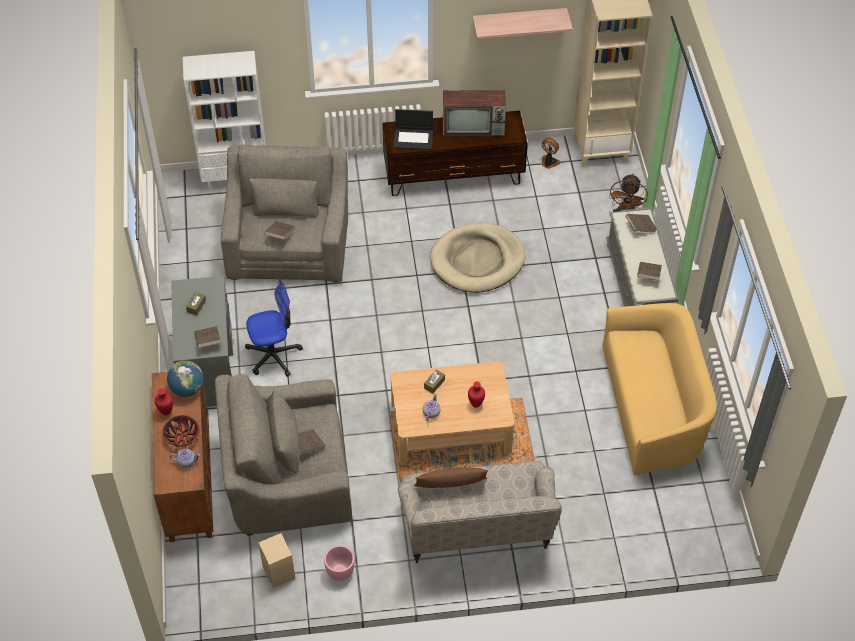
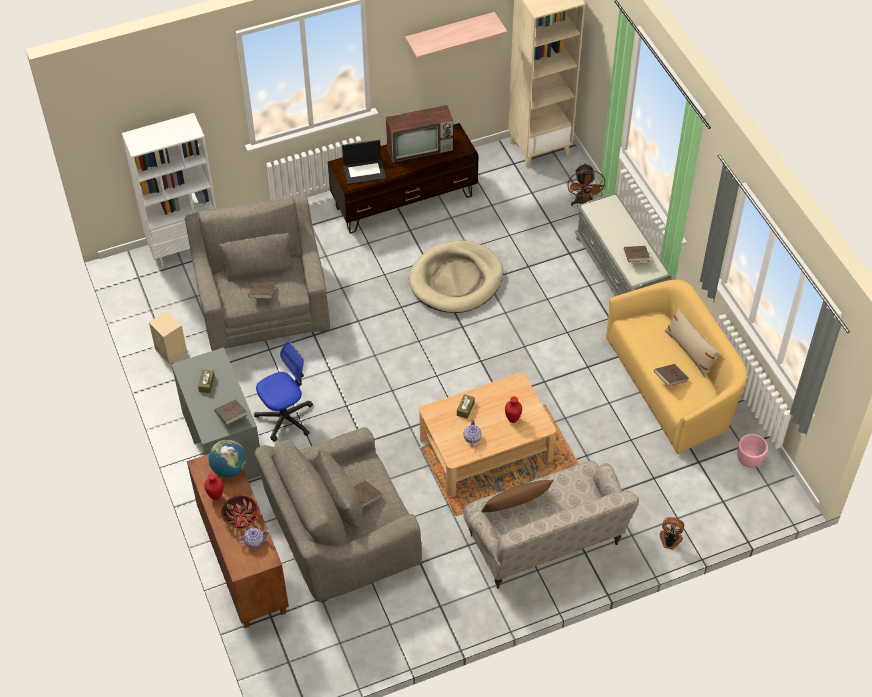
camera: 15 degrees left, 0 degrees up
(279, 573) = (366, 632): beige speaker -> beige speaker (171, 351)
(340, 572) = (426, 616): pink planter -> pink planter (749, 460)
(549, 162) = (493, 169): fan -> fan (670, 540)
(640, 227) = (612, 214): brown book -> brown book (670, 379)
(672, 377) = (689, 351): none -> beige pillow

